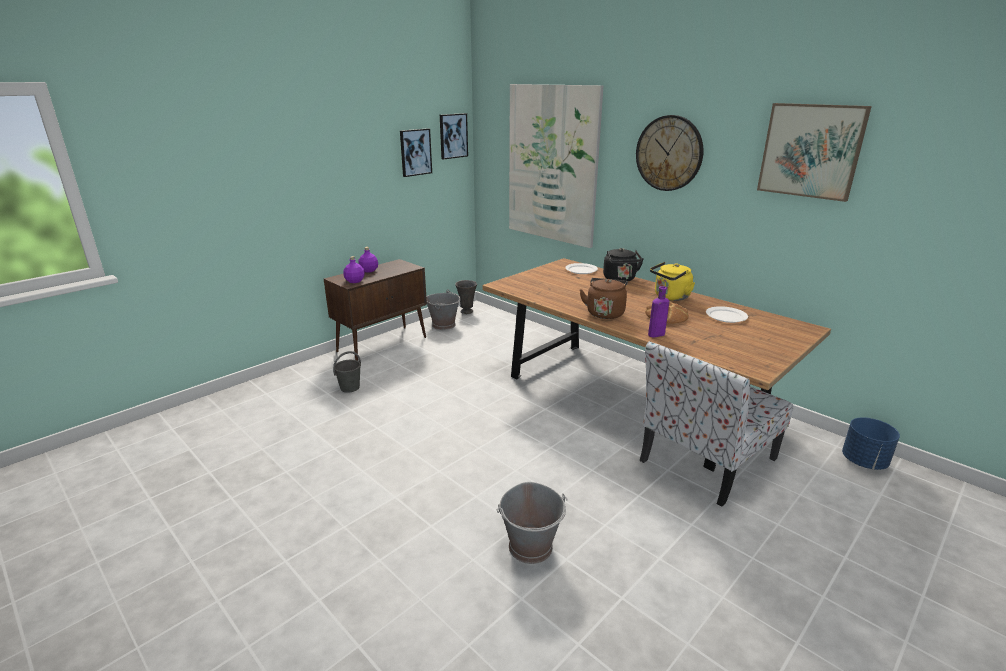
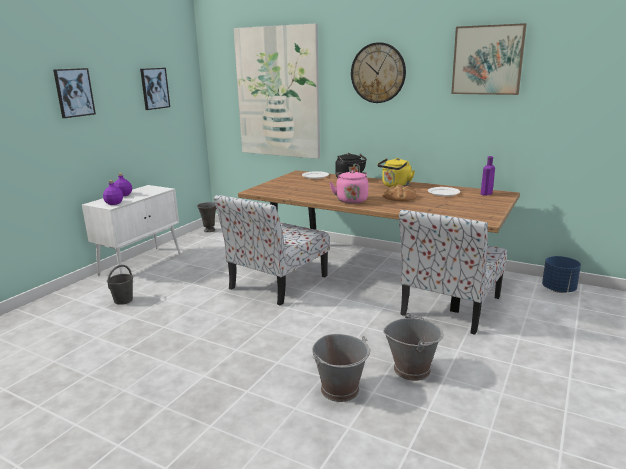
camera: 15 degrees left, 5 degrees down
(383, 344) = (141, 263): brown cabinet -> white cabinet
(444, 325) = (193, 242): grey bucket -> grey bucket (412, 369)
(453, 136) = (184, 75): picture -> picture (74, 92)
(513, 393) = (277, 283): none -> chair
(605, 313) = (351, 200): brown kettle -> pink kettle
(655, 335) = (398, 209): purple bottle -> purple bottle (486, 194)

